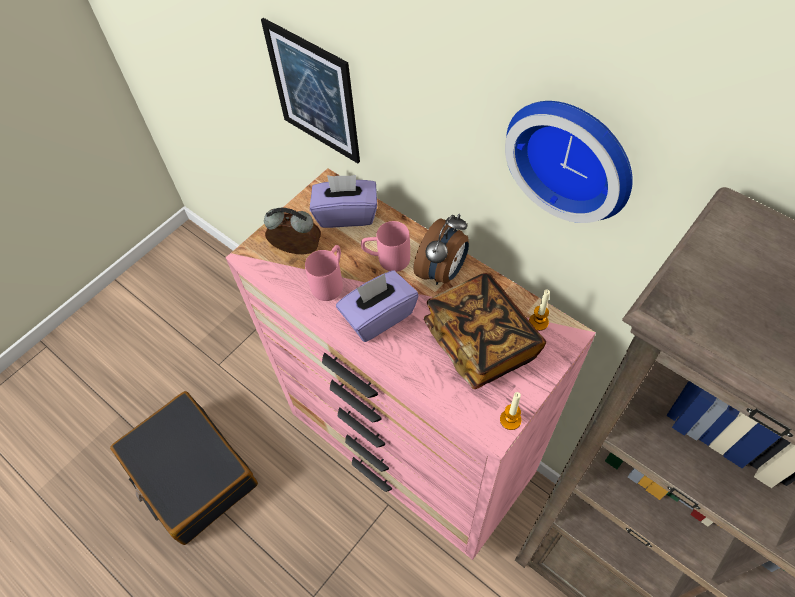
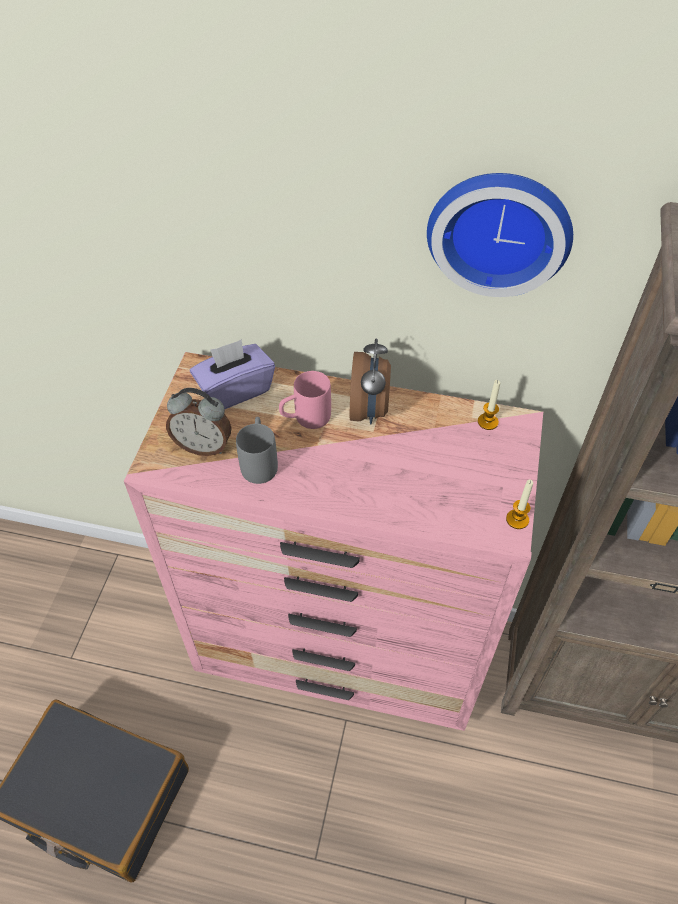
camera: 30 degrees left, 5 degrees down
(297, 252) = (203, 446): alarm clock -> alarm clock turned 150 degrees counterclockwise
(314, 93) = (158, 267): picture -> none
(331, 282) = (259, 461): pink mug -> grey mug
(378, 316) = (330, 476): purple tissue box -> none
(481, 341) = (446, 460): book -> none

